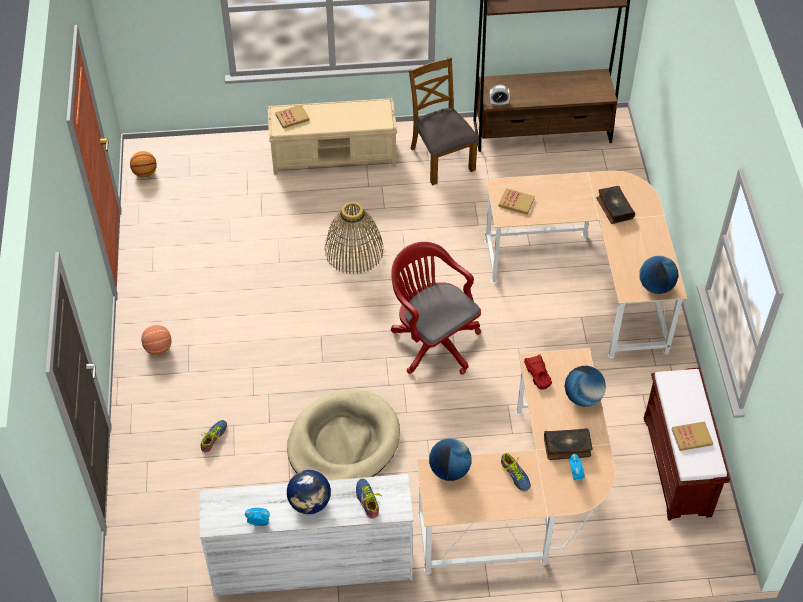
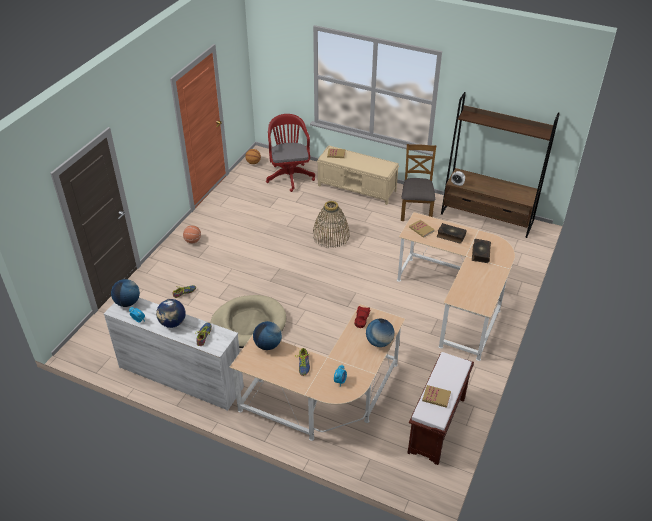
camera: 30 degrees right, 10 degrees down
(432, 340) = (339, 295): red office chair -> red office chair (289, 175)
(567, 447) = (347, 364): book -> book (451, 236)
(656, 286) = (474, 303): globe -> globe (127, 302)

